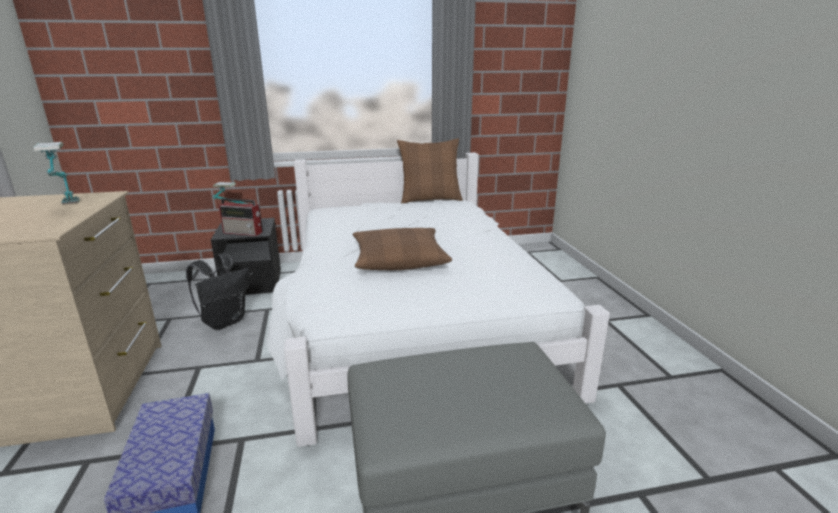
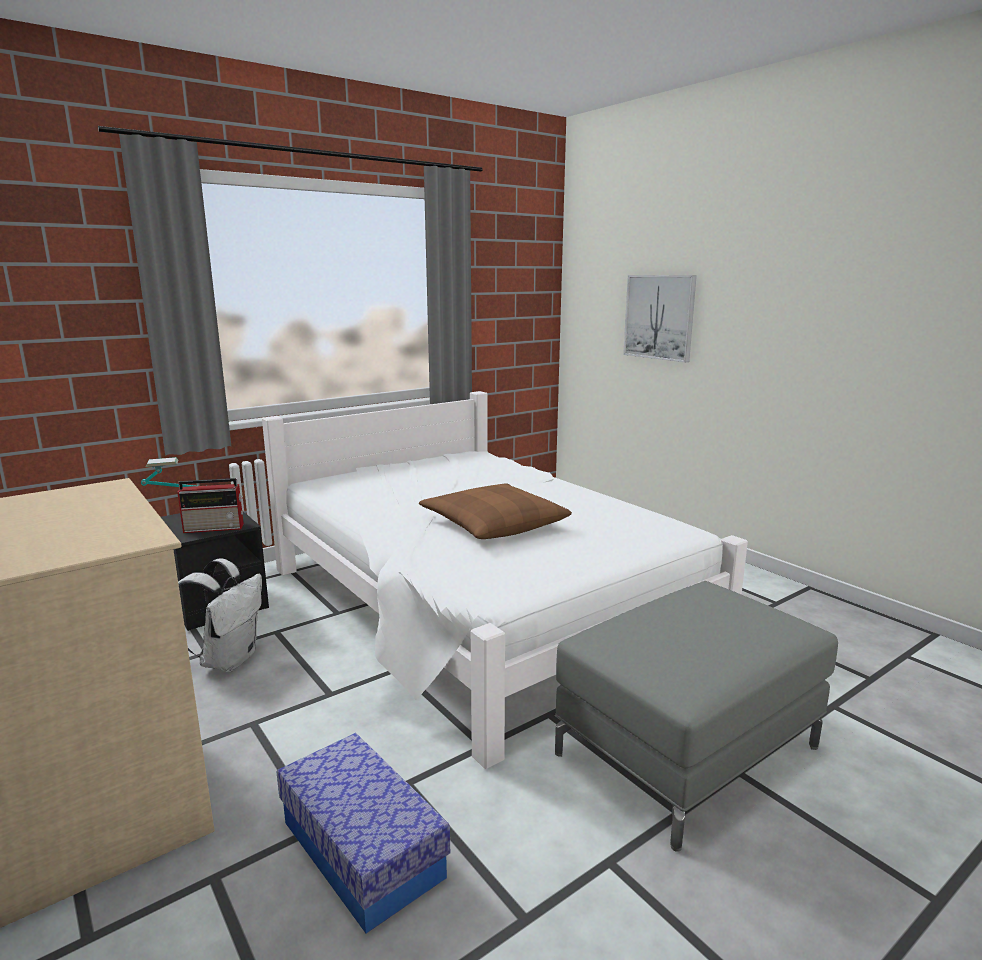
camera: 25 degrees left, 5 degrees down
(68, 207) = (92, 508): table lamp -> none
(225, 321) = (228, 659): black backpack -> white backpack
(430, 199) = (437, 454): brown pillow -> none
(632, 93) = (659, 317): none -> picture

